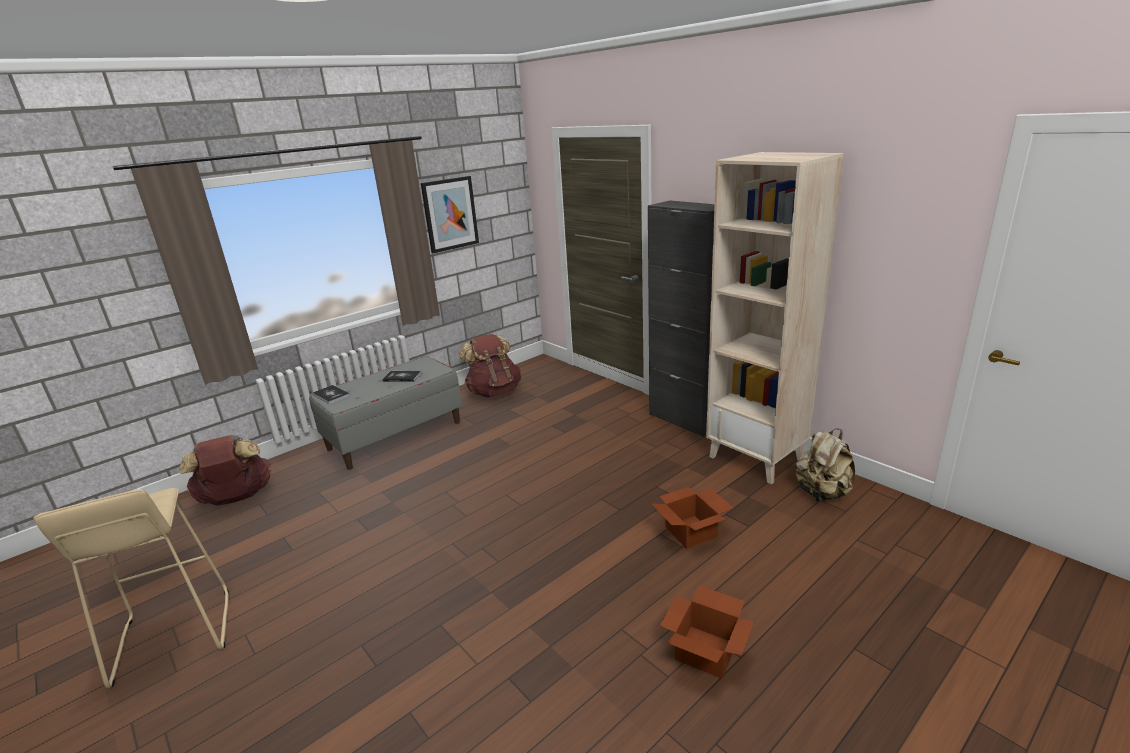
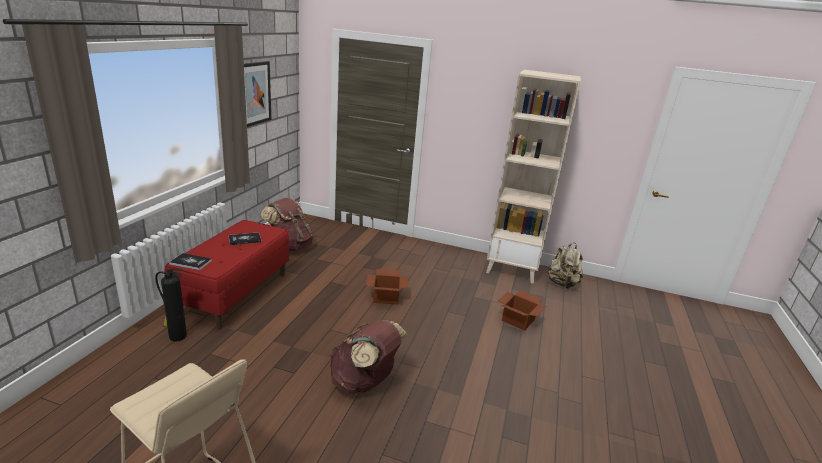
camera: 35 degrees left, 0 degrees up
(236, 498) = (120, 378): brown backpack -> brown backpack (364, 382)
(310, 469) = (177, 336): none -> fire extinguisher
(395, 435) = (235, 293): grey bench -> red bench
(684, 420) = (449, 251): black cabinet -> none
(707, 650) = (587, 383): cardboard box -> cardboard box (386, 296)

